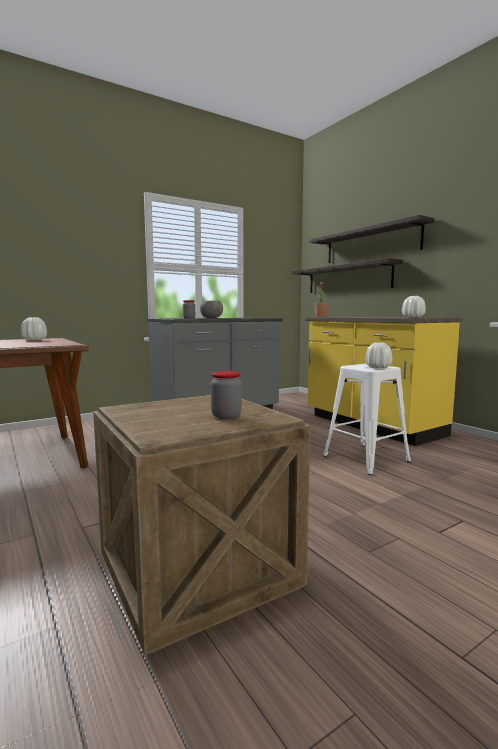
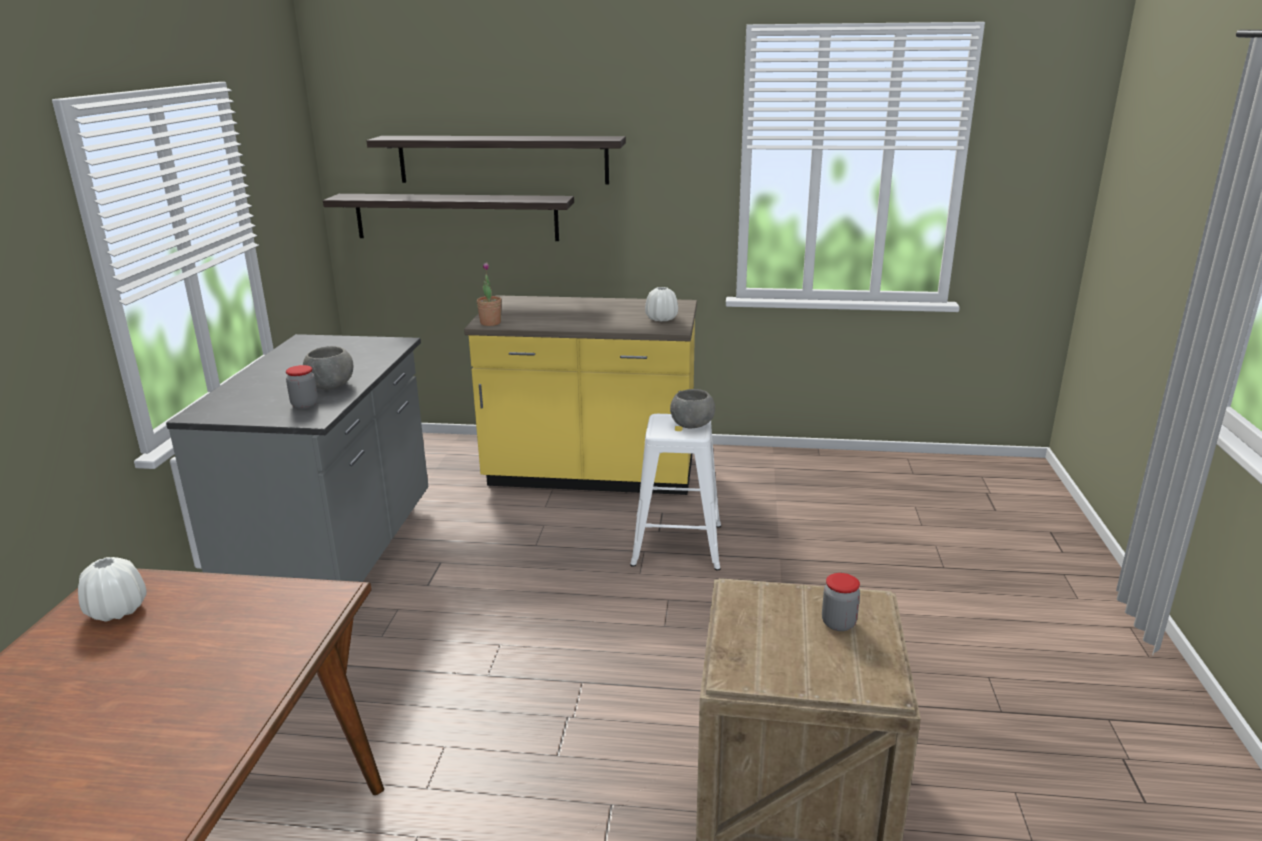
camera: 50 degrees left, 15 degrees up
(378, 367) = (692, 425): white vase -> grey bowl

